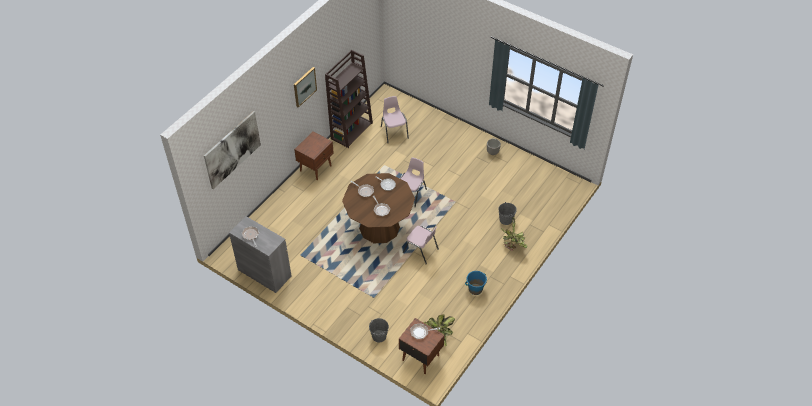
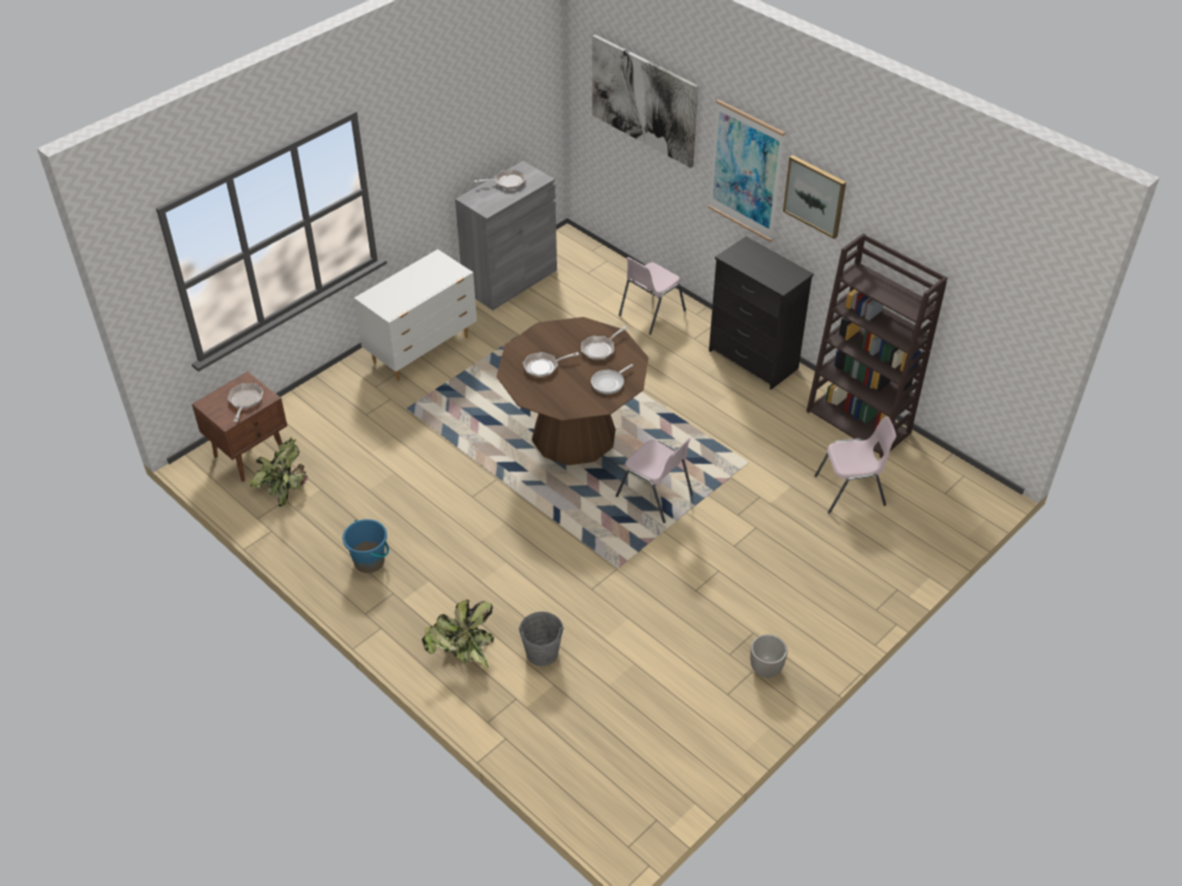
camera: 100 degrees right, 5 degrees down
(279, 115) = (745, 171): none -> picture
(316, 168) = (753, 360): brown nightstand -> black dresser
(328, 301) = (422, 350): none -> white dresser
(379, 336) = (320, 406): grey bucket -> none
(421, 251) = (495, 490): pink chair -> pink chair (650, 313)

